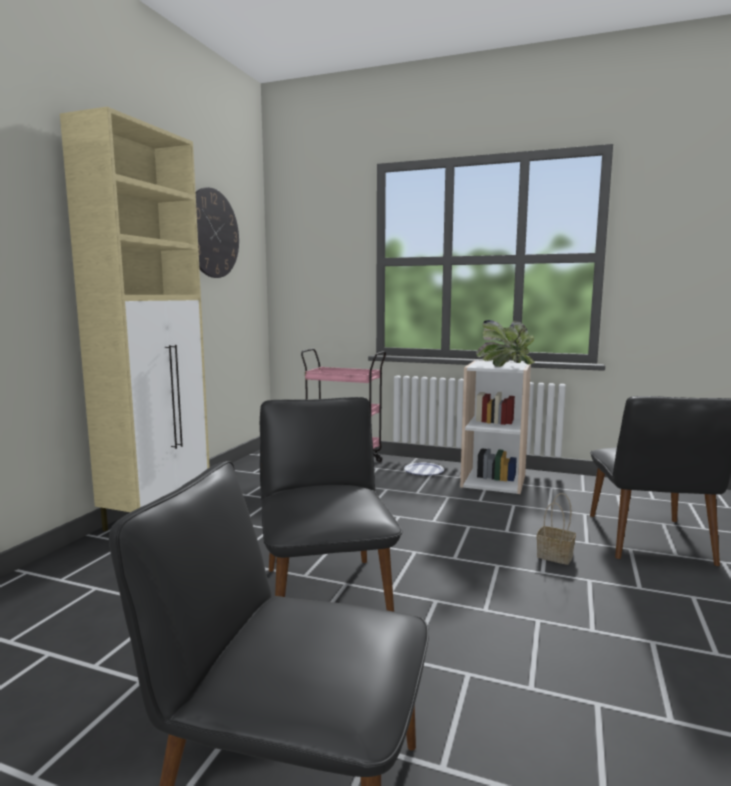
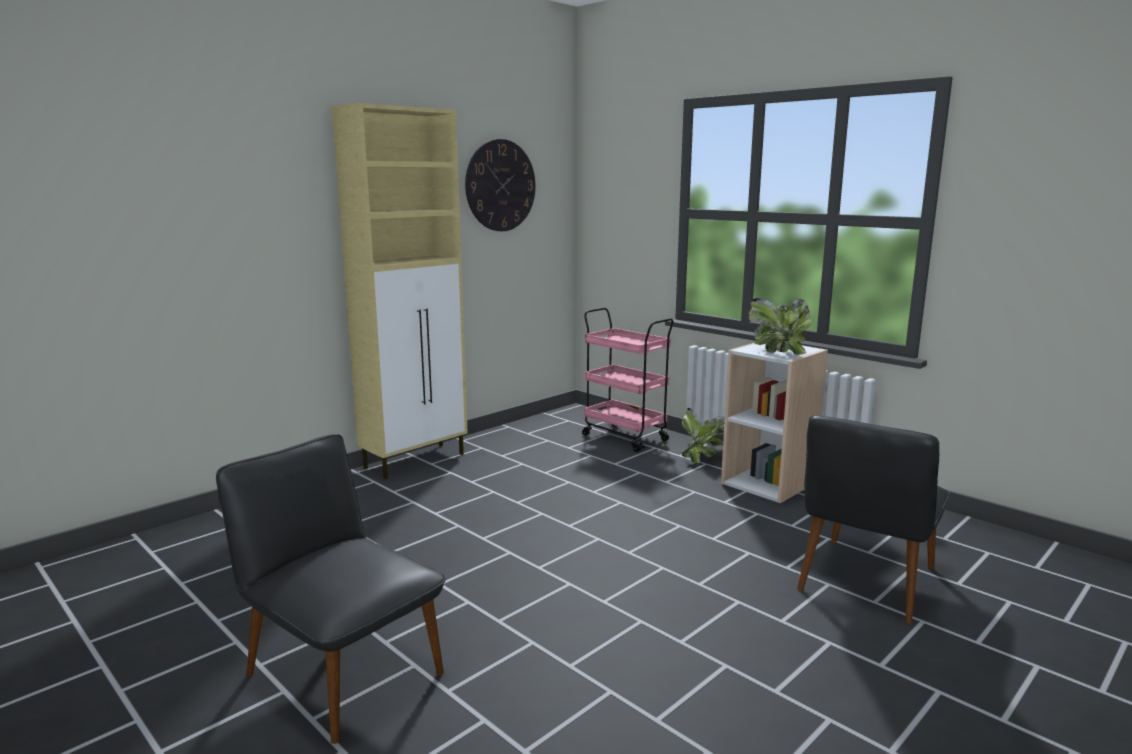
camera: 25 degrees right, 5 degrees up
(326, 595) = (484, 557): black chair -> none
(423, 470) = (702, 458): plate -> potted plant
(556, 556) = (734, 573): basket -> none

